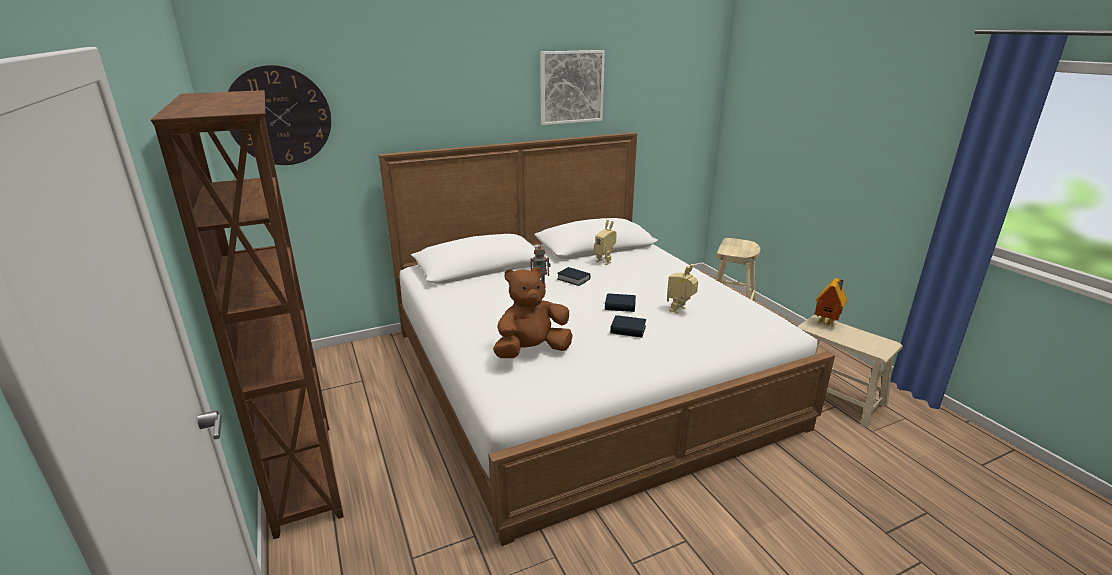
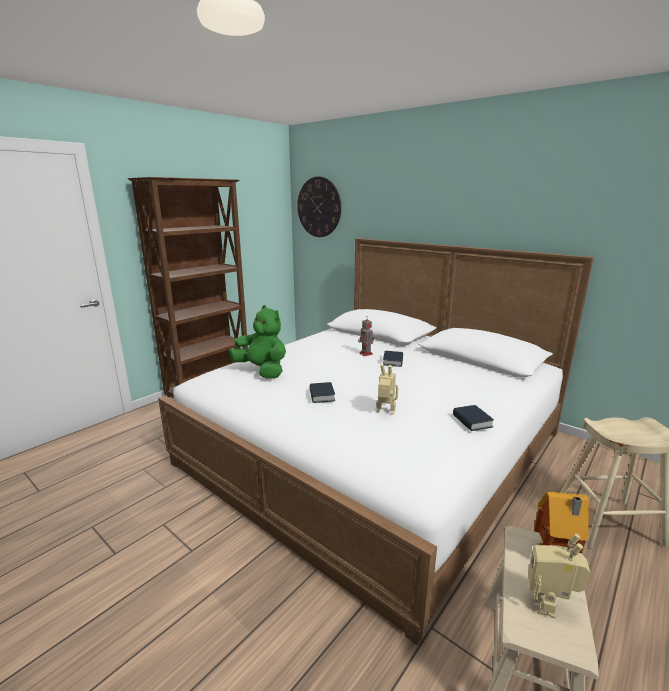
camera: 65 degrees right, 5 degrees down
(532, 351) = (262, 371): brown plush toy -> green plush toy
(571, 87) = (522, 200): picture -> none
(605, 261) = (448, 366): toy robot -> toy robot (550, 605)
(620, 306) = (363, 386): book -> book (472, 421)

